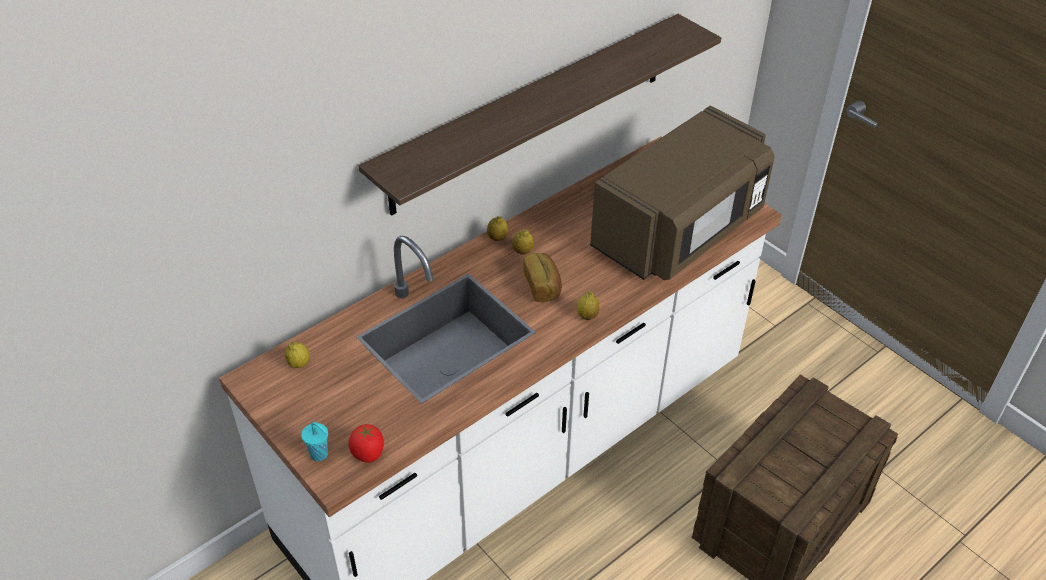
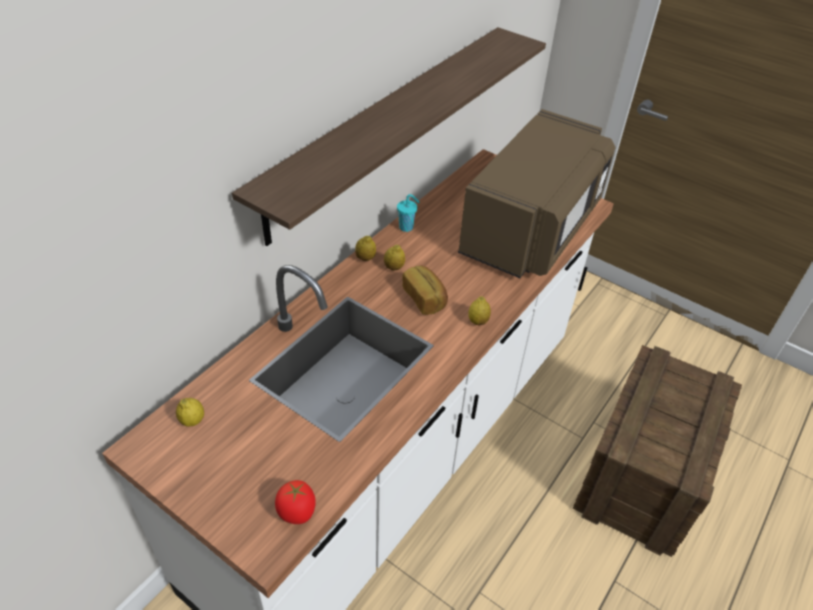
camera: 15 degrees left, 0 degrees up
(320, 454) = (242, 524): turquoise cup -> turquoise cup (407, 228)

